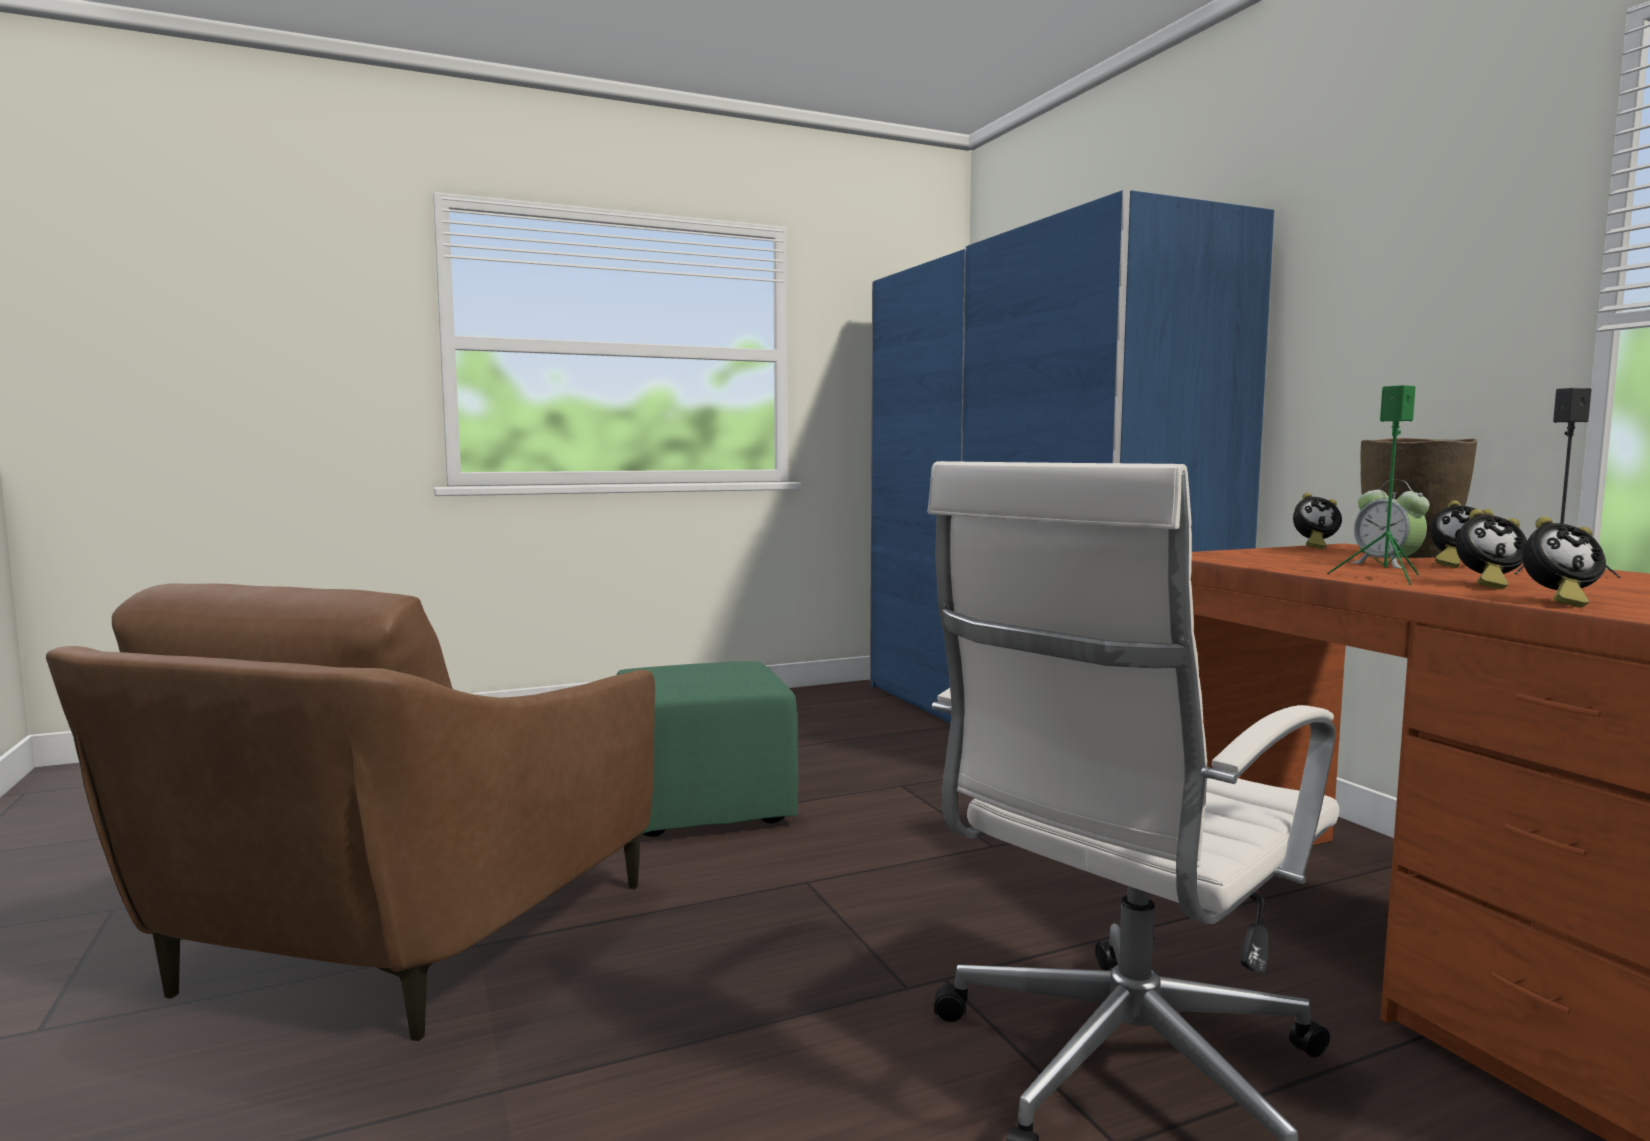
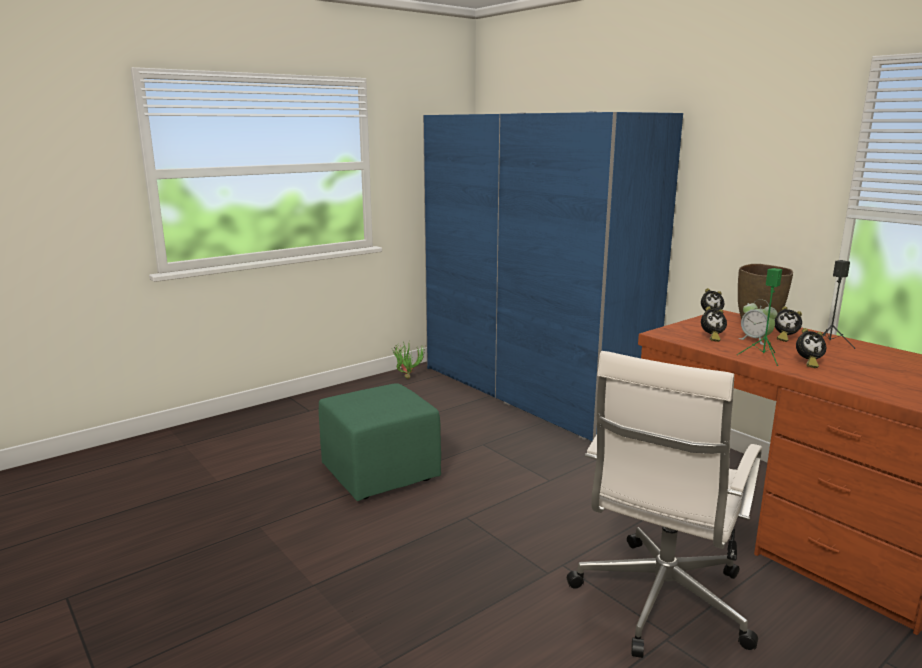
camera: 15 degrees left, 10 degrees up
(394, 940) = (262, 590): brown armchair -> none
(833, 694) = (407, 377): none -> potted plant
(1557, 602) = (842, 381): alarm clock -> alarm clock (711, 338)

